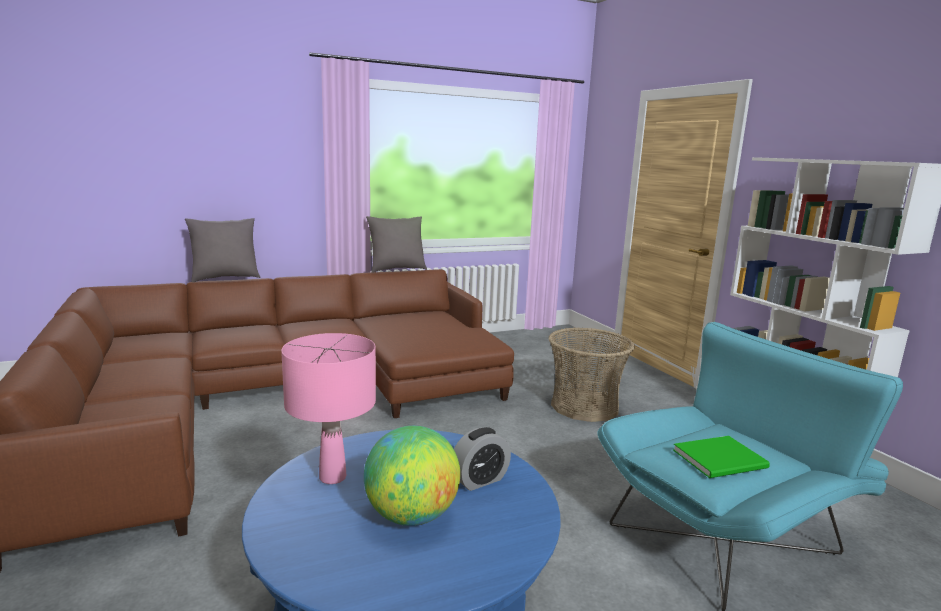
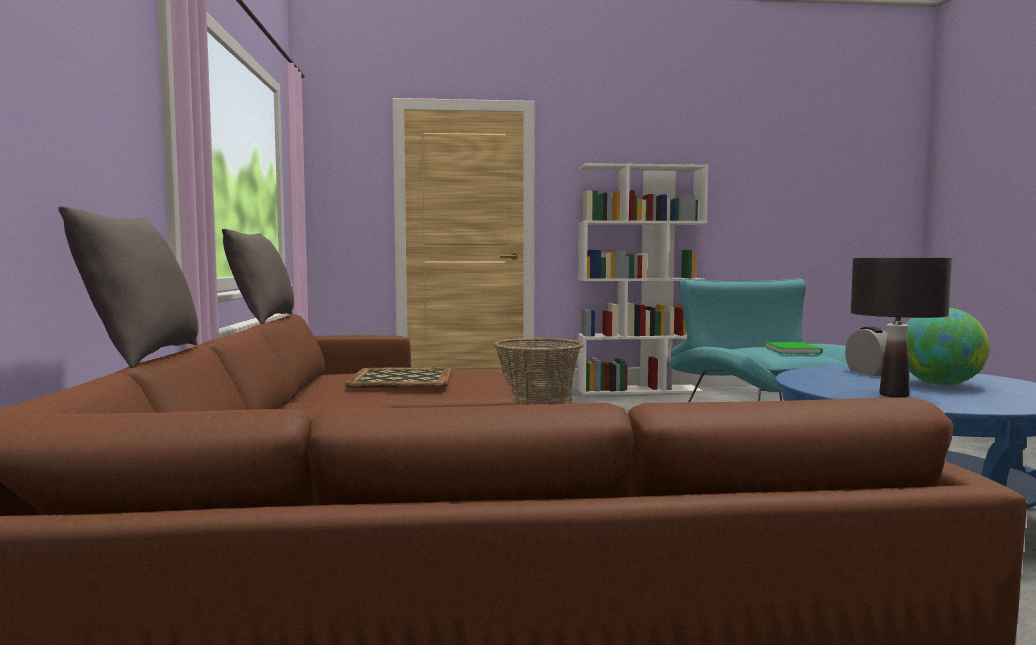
camera: 70 degrees left, 10 degrees down
(332, 477) = (893, 395): pink table lamp -> black table lamp
(415, 327) = (401, 378): none -> tray

